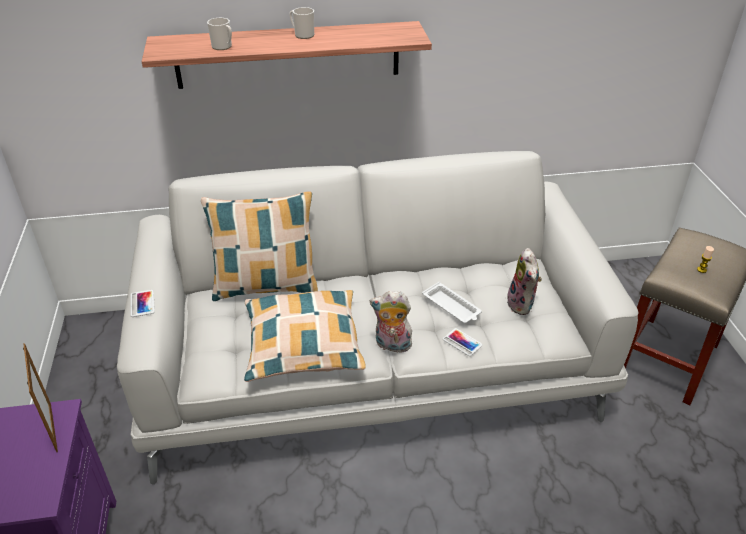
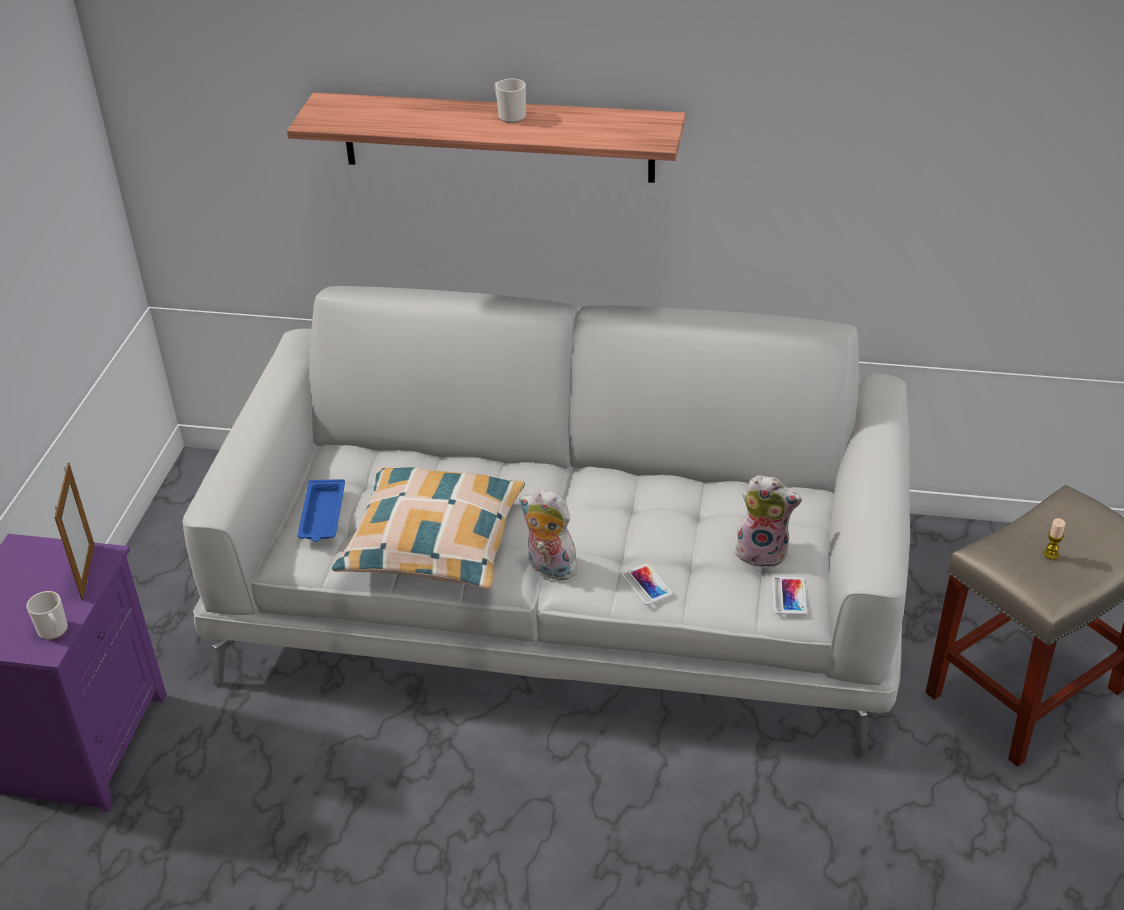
camera: 20 degrees right, 0 degrees up
(142, 303) = (240, 445): phone -> phone (789, 596)
(215, 342) = (322, 515): none -> blue tray
(223, 47) = (397, 122): mug -> mug (54, 631)
(266, 286) = (419, 455): pillow -> none
(452, 307) = (659, 534): white tray -> none
(522, 305) = (763, 552): plush toy -> plush toy turned 90 degrees counterclockwise

